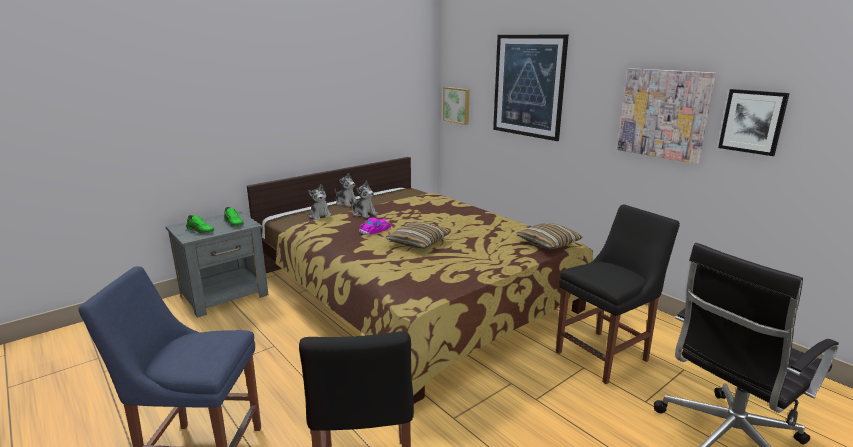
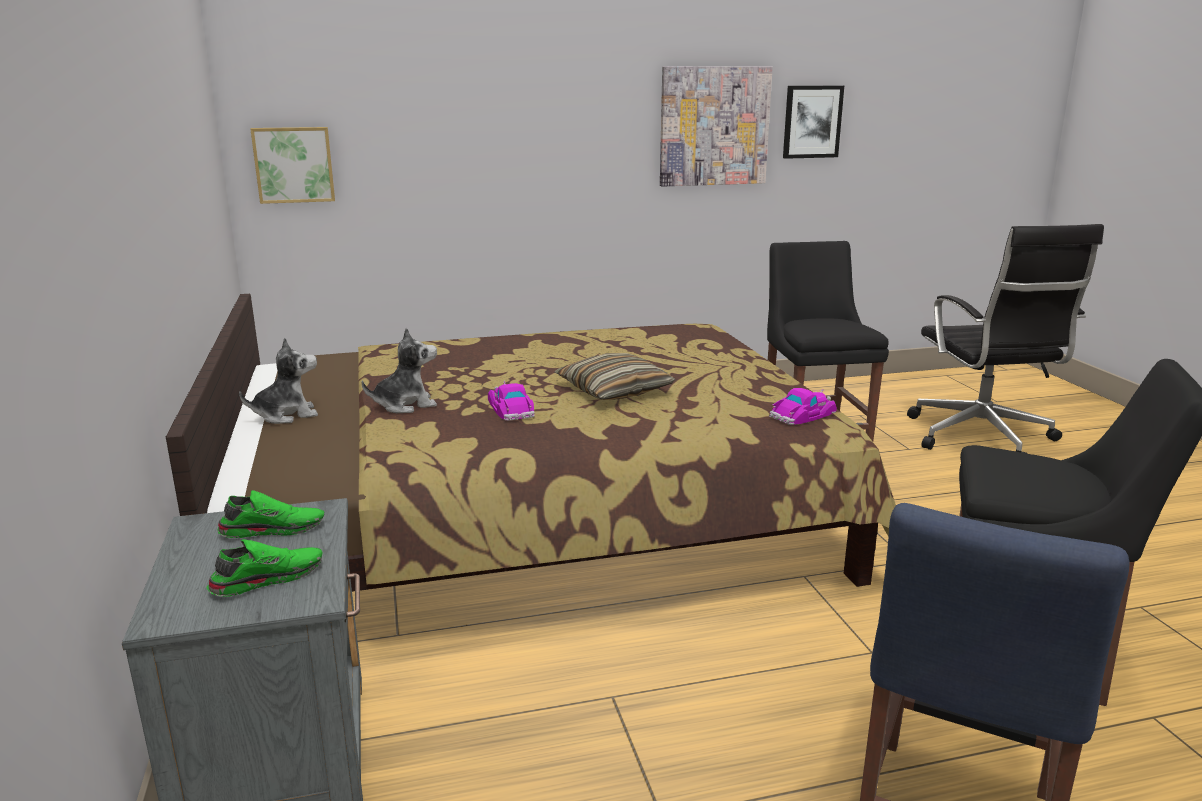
camera: 65 degrees left, 0 degrees up
(320, 216) = (337, 447): plush toy -> none
(427, 289) = (802, 414): none -> toy car
(528, 86) = (480, 107): picture -> none
(548, 243) = (695, 331): pillow -> none

